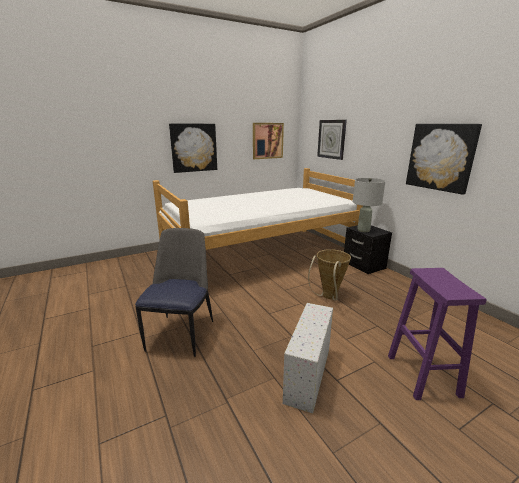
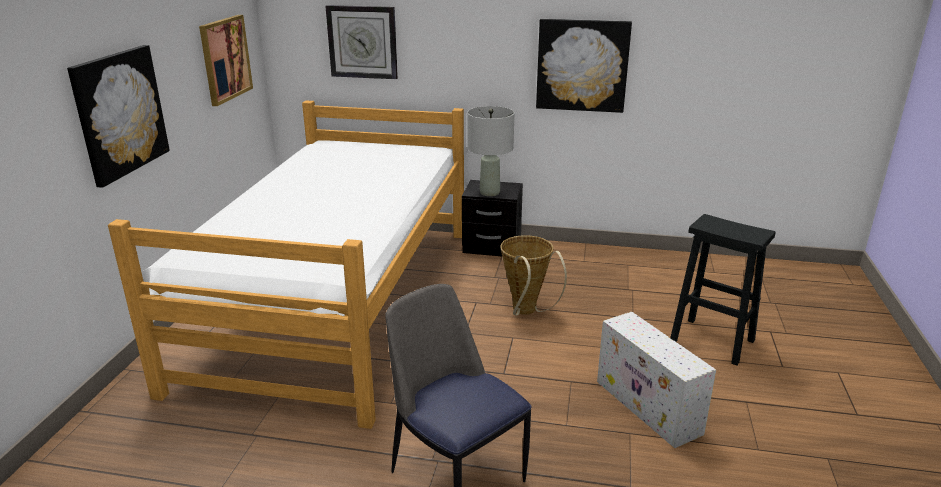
camera: 50 degrees left, 5 degrees up
(421, 374) = (710, 340): purple stool -> black stool

